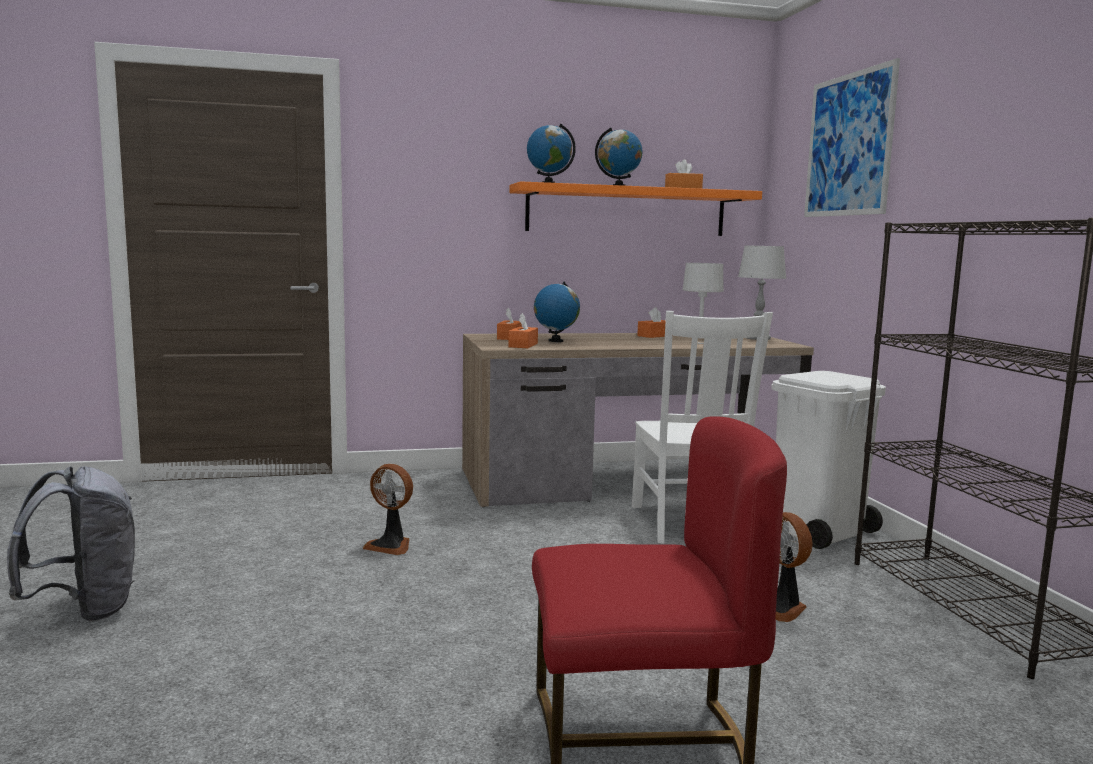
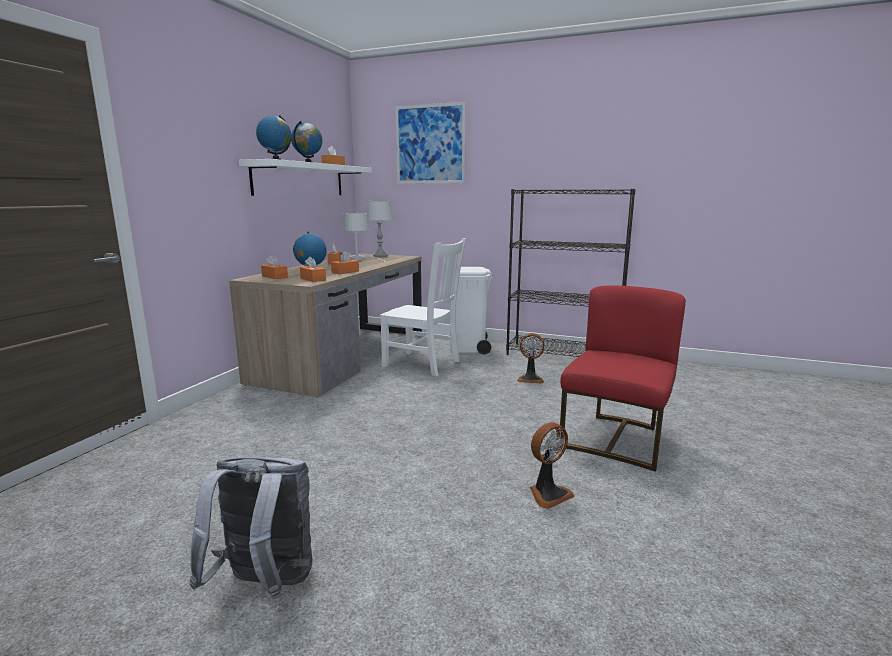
camera: 55 degrees left, 5 degrees up
(391, 545) = (333, 437): fan -> fan (548, 494)
(597, 345) = (345, 272): none -> orange tissue box
(627, 211) = (300, 180): orange shelf -> white shelf

